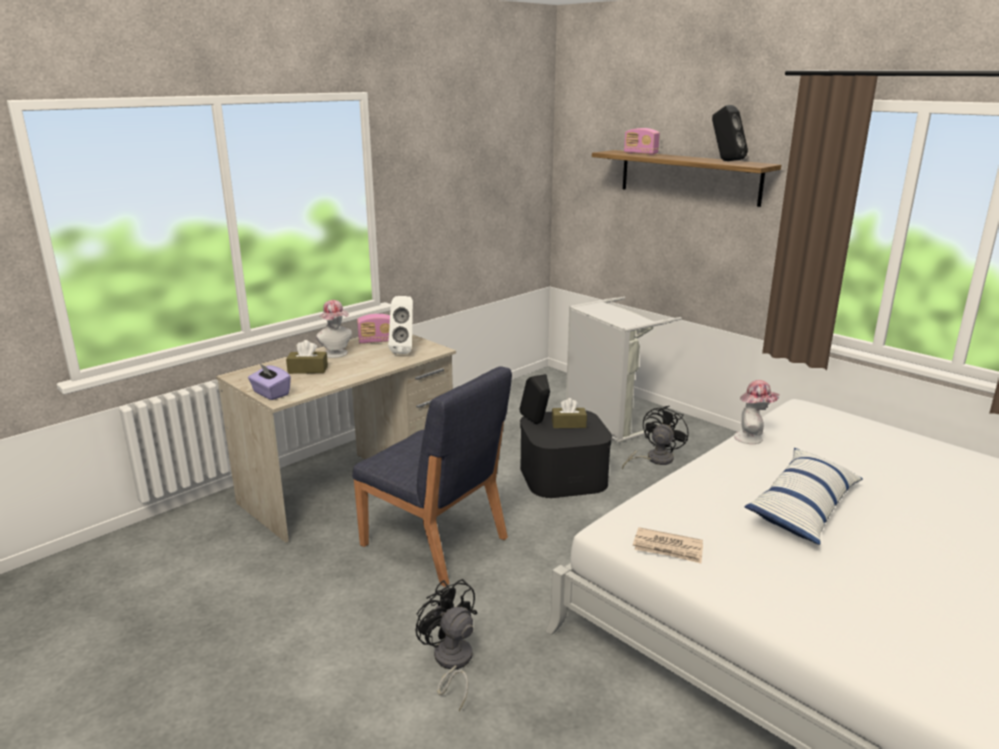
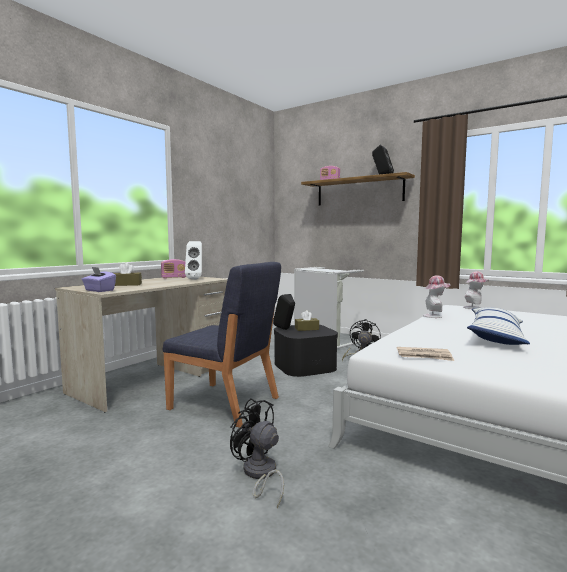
camera: 10 degrees left, 15 degrees down
(336, 354) = (147, 281): hat -> hat (474, 308)

